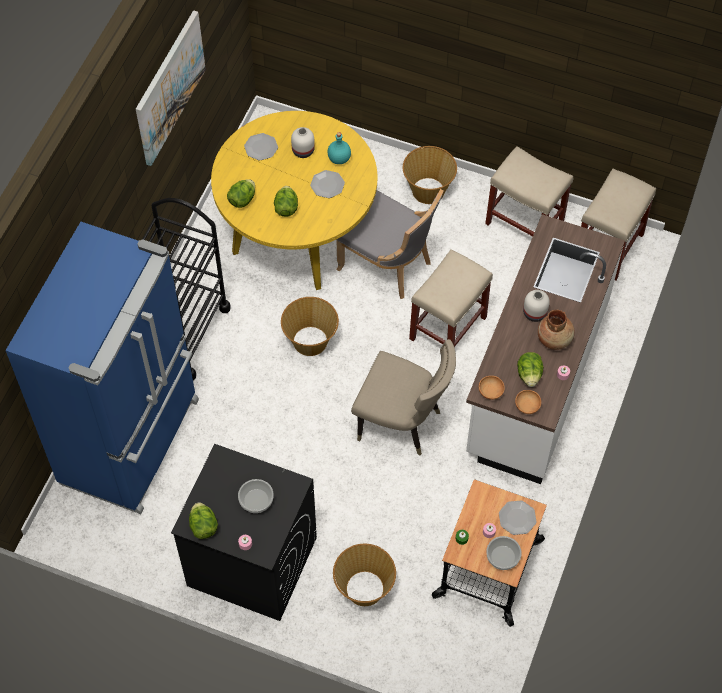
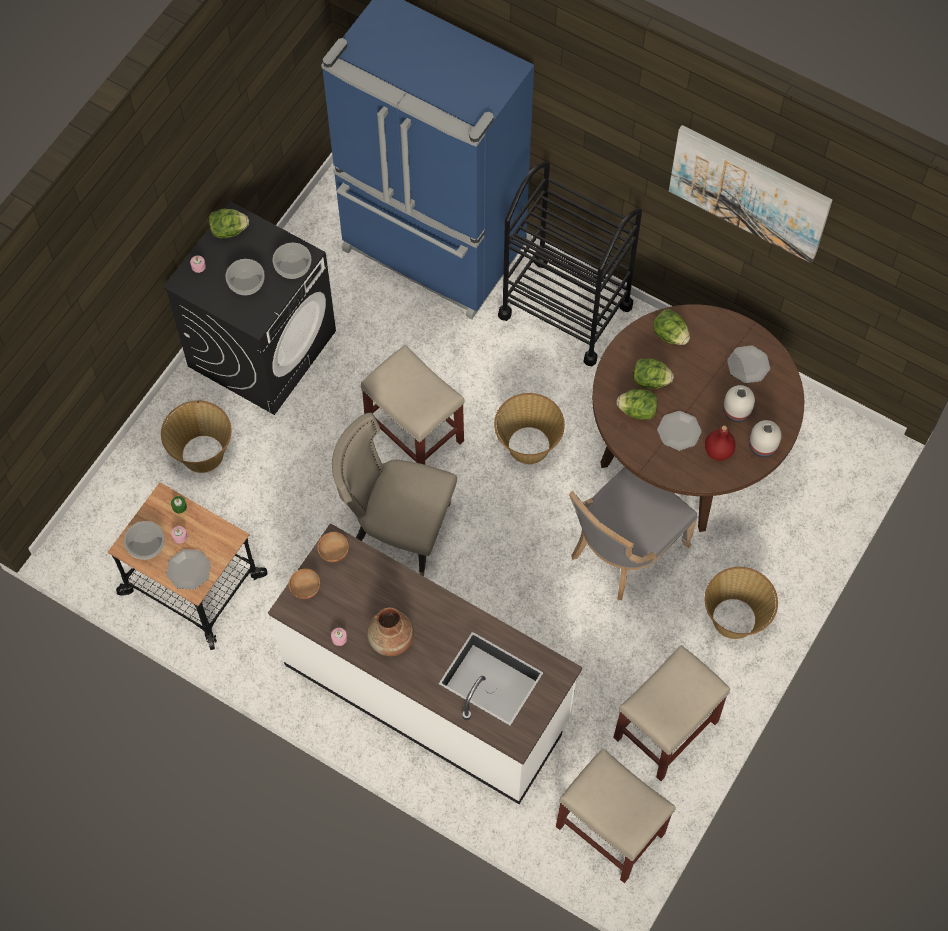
camera: 100 degrees right, 5 degrees up
(234, 466) = (292, 266): none -> bowl
(297, 235) = (685, 453): yellow dining table -> brown dining table
(339, 159) = (717, 451): turquoise bottle -> red bottle
(403, 423) = (397, 528): beige chair -> beige chair turned 75 degrees clockwise
(448, 327) = (520, 603): beige stool -> beige stool (416, 435)
(529, 375) = (347, 599): lettuce -> lettuce (637, 410)
(534, 313) = (432, 624): white vase -> white vase (762, 446)

